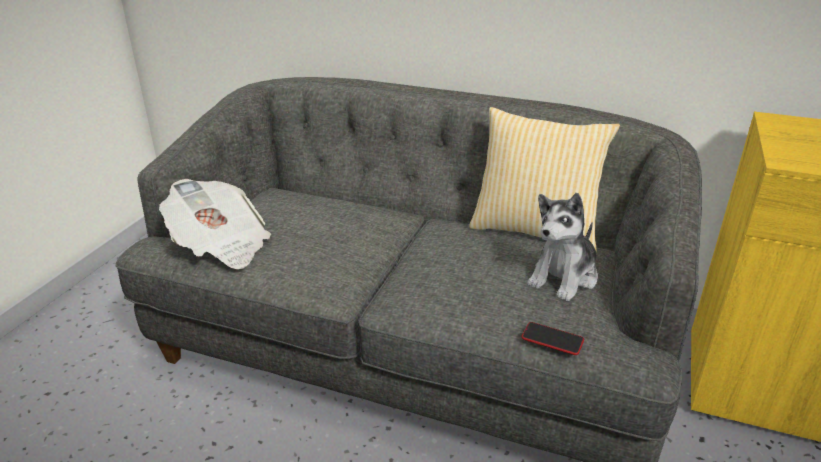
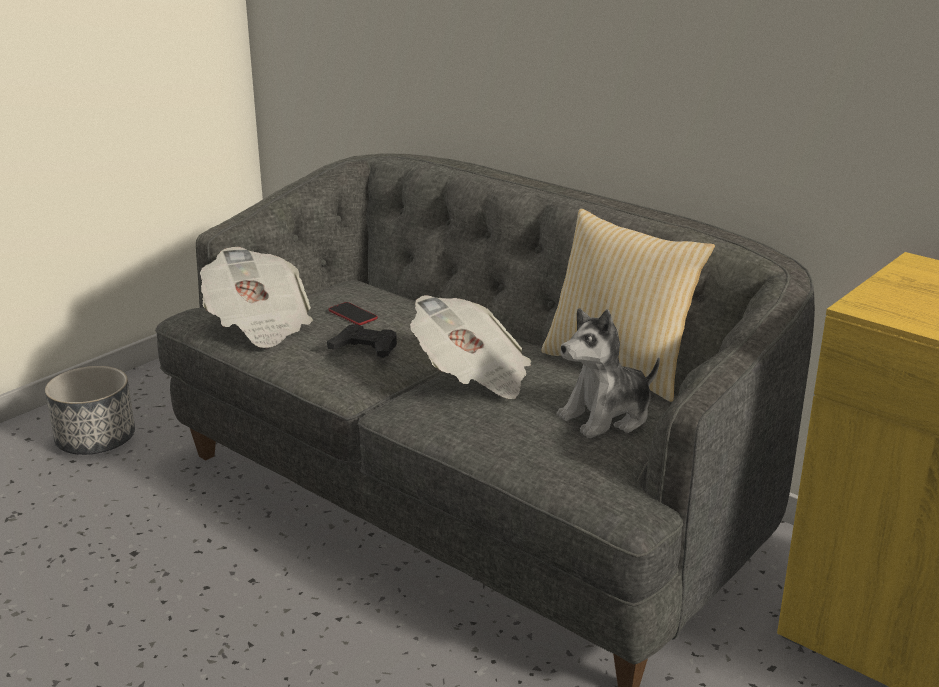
camera: 20 degrees right, 5 degrees down
(61, 366) = (95, 439): none -> planter
(329, 251) = (365, 348): none -> black game controller
(437, 261) = (472, 375): none -> newspaper
(552, 339) = (539, 467): phone -> phone (352, 315)

